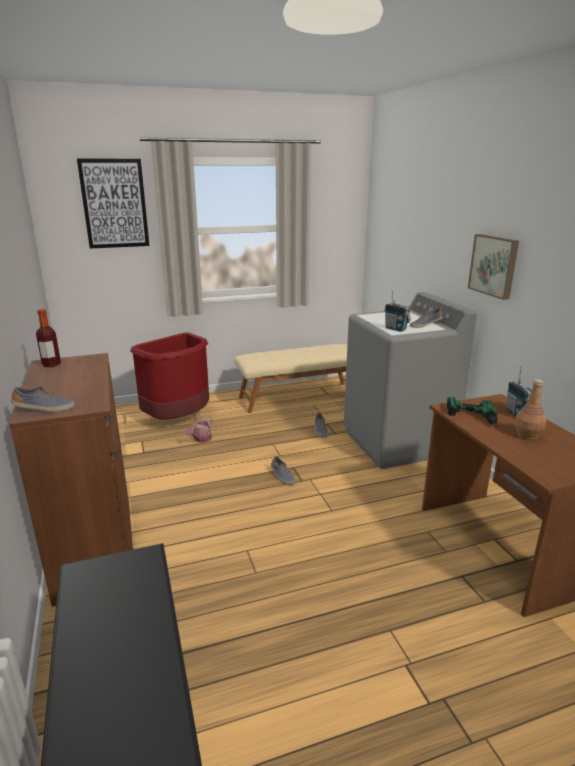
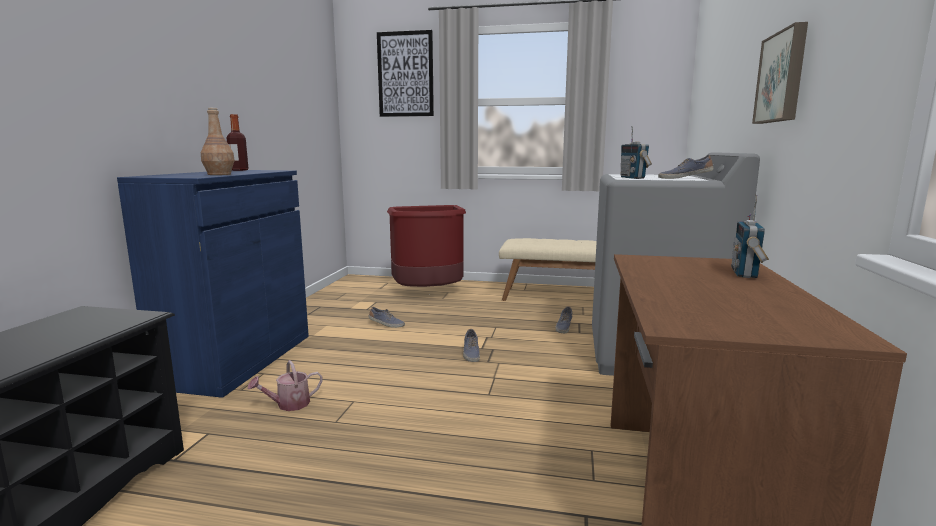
camera: 30 degrees right, 10 degrees down
(44, 409) = (159, 175): shoe -> shoe (386, 324)
(95, 545) = (238, 360): brown cabinet -> blue cabinet
(201, 439) = (429, 310): watering can -> watering can (288, 405)
(472, 418) = (655, 268): power drill -> none
(527, 435) = (721, 289): brown bottle -> brown bottle (219, 174)

